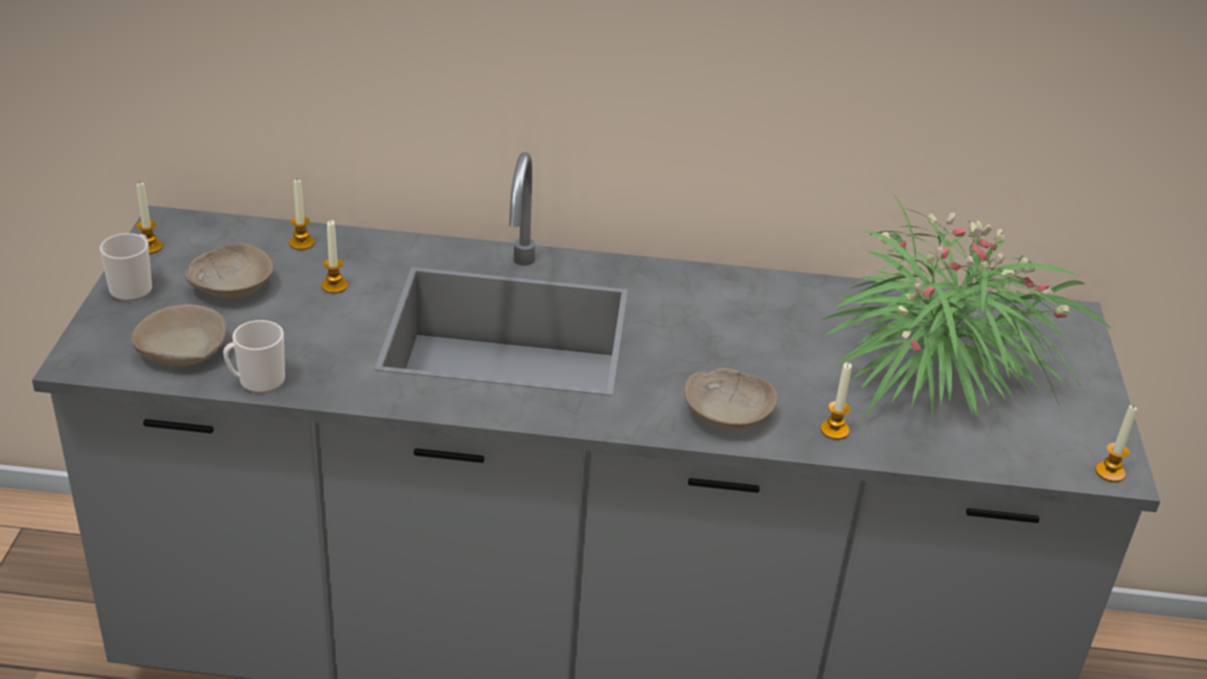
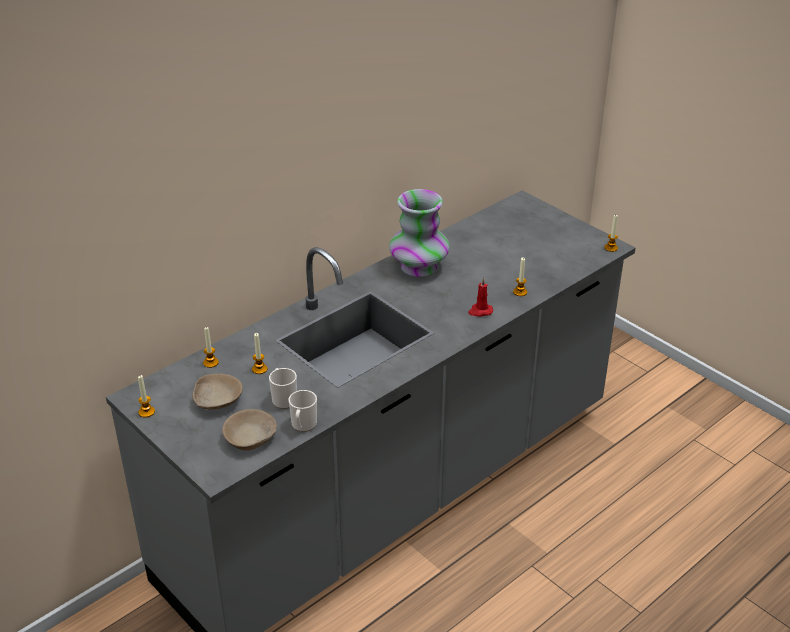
camera: 45 degrees left, 0 degrees up
(134, 287) = (175, 431): mug -> mug (283, 399)
(726, 413) = (480, 311): beige bowl -> red candle
(746, 303) = (419, 267): none -> vase
(938, 368) = (514, 247): potted plant -> none

